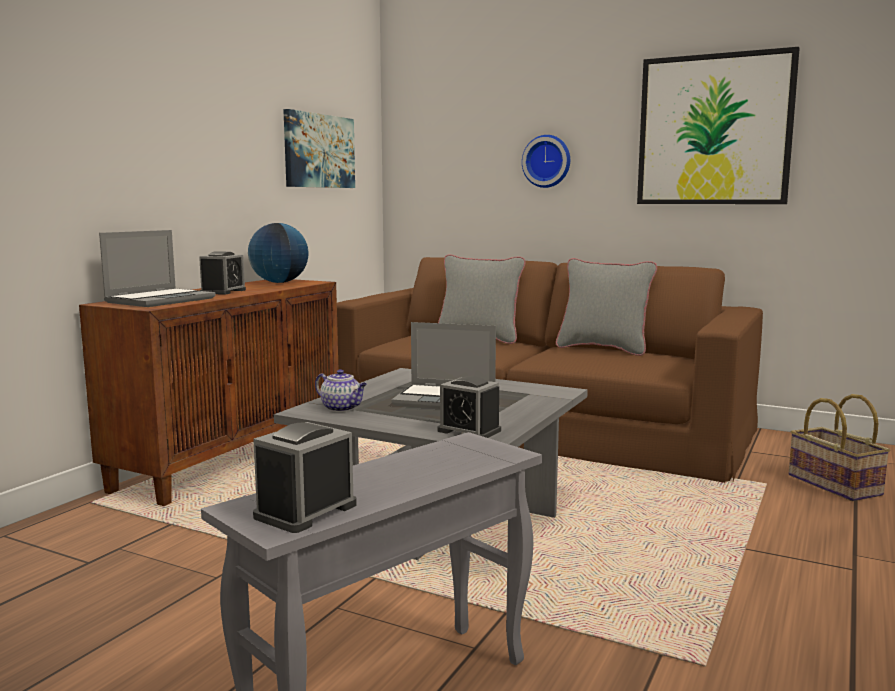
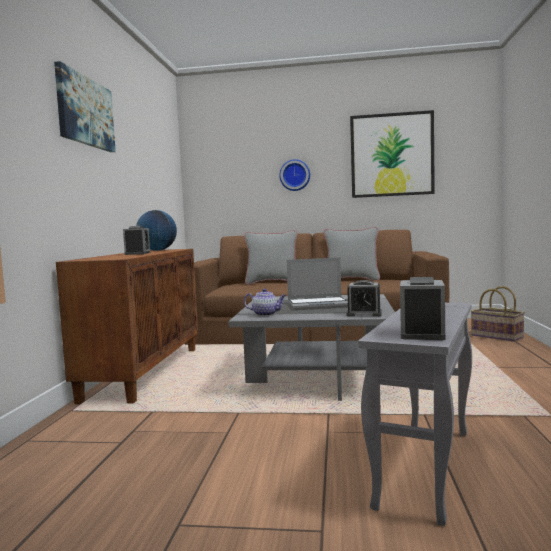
camera: 20 degrees left, 5 degrees down
(161, 300) = (111, 257): laptop -> none
(319, 151) = (157, 168): picture -> picture (85, 111)

